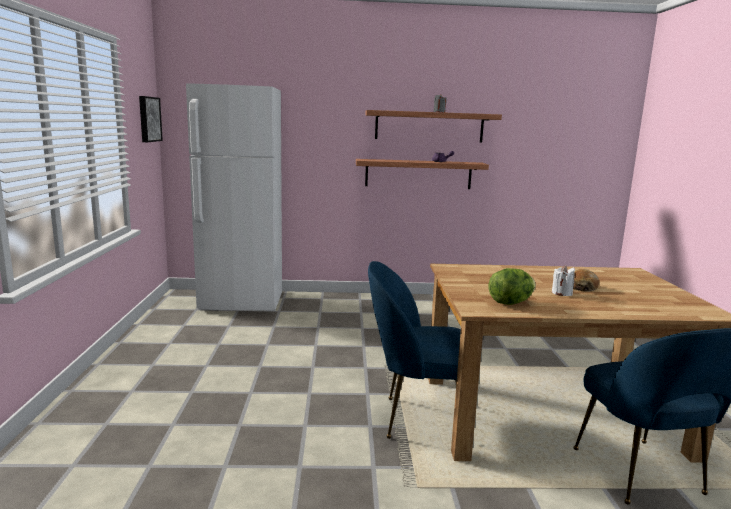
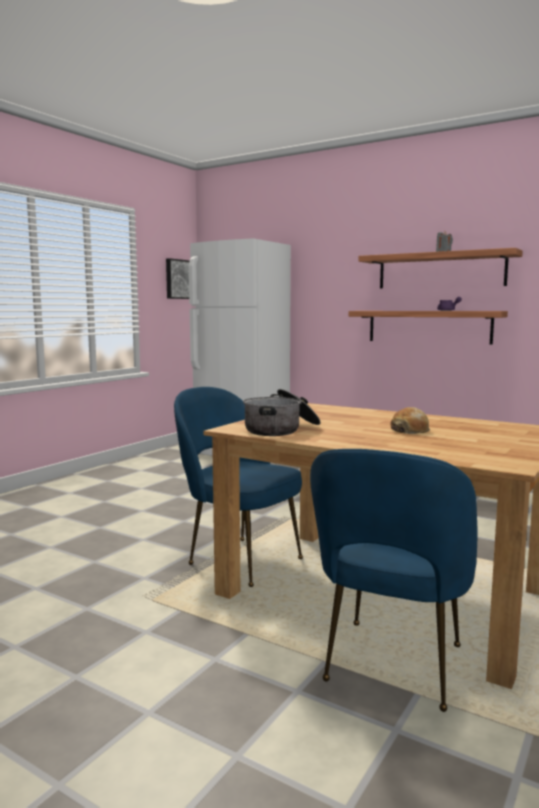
camera: 35 degrees right, 5 degrees down
(510, 303) = (282, 429): lettuce -> cooking pot
(561, 293) = (366, 431): white candle -> none

